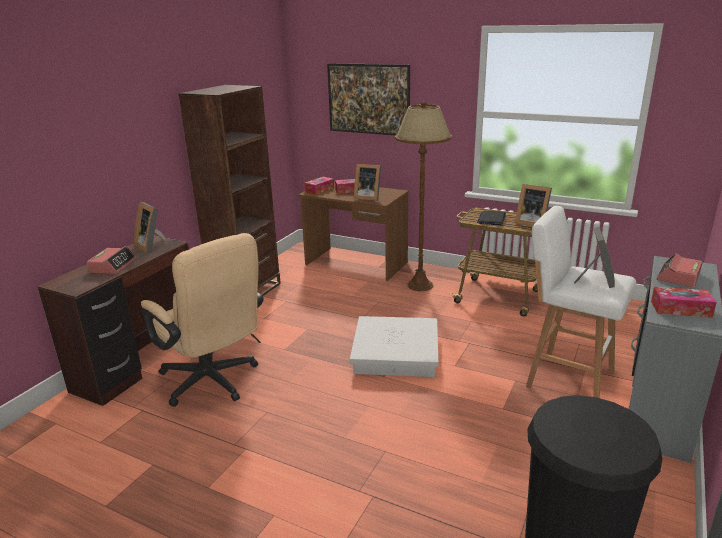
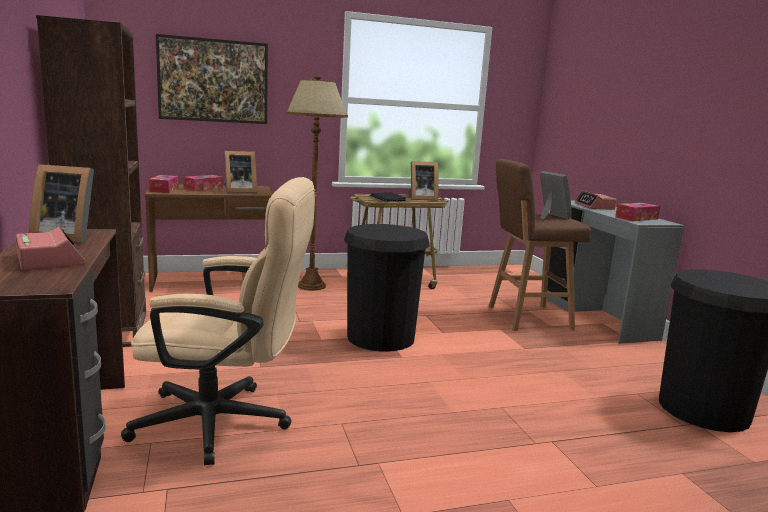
camera: 45 degrees left, 10 degrees down
(396, 353) = (380, 337): white storage box -> black trash can
(566, 377) = (526, 318): white stool -> brown stool

